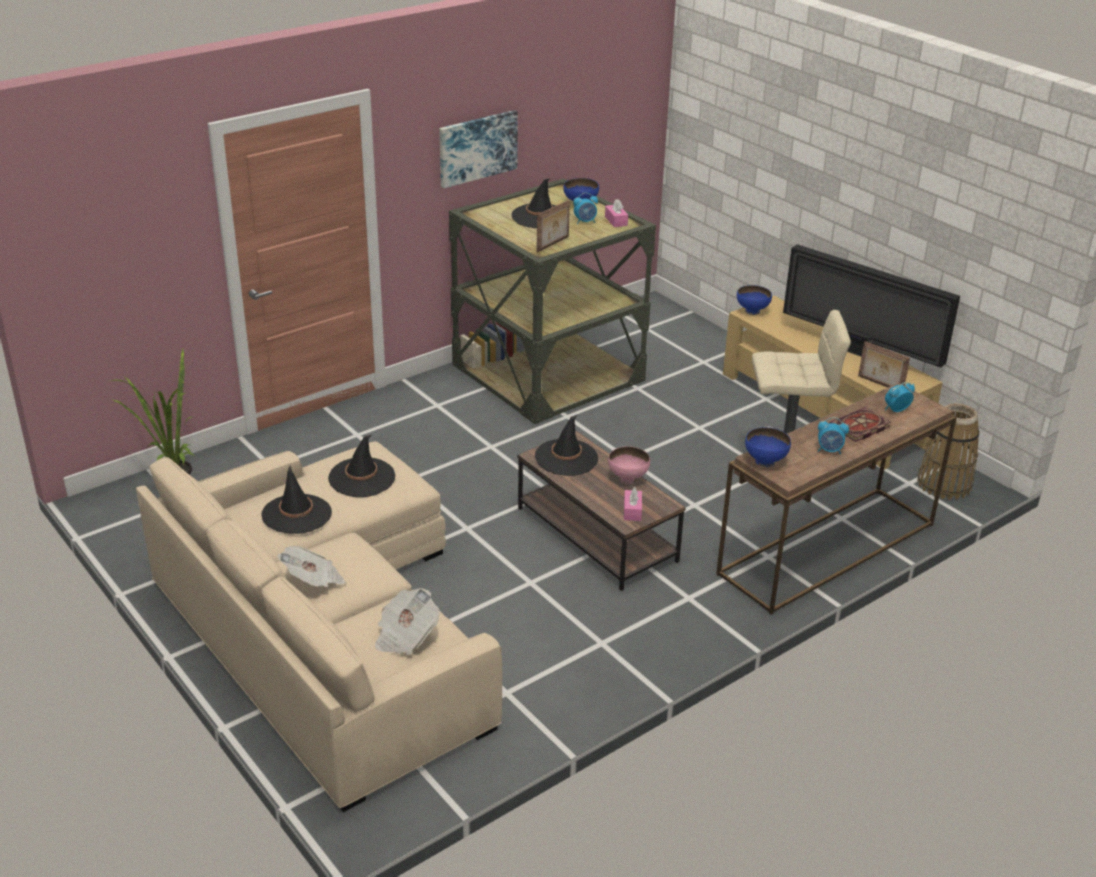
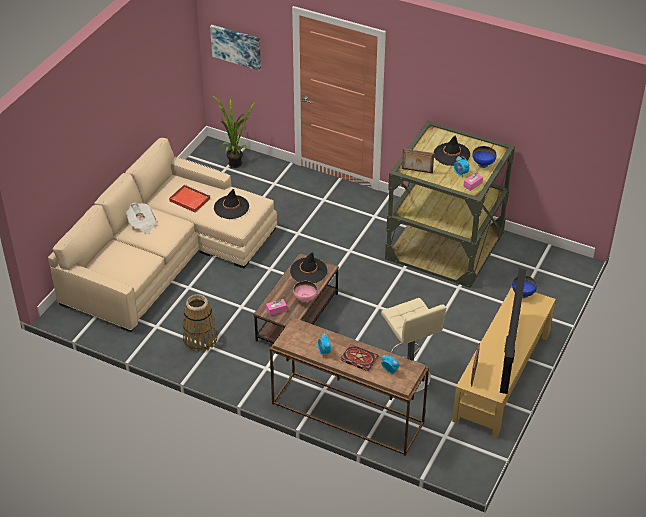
camera: 65 degrees right, 10 degrees up
(296, 514) = (189, 199): black hat -> red tray
(405, 636) = (121, 265): newspaper -> none
(477, 147) = (453, 96): picture -> picture (236, 46)
(765, 462) = (295, 329): blue bowl -> none
(944, 484) = (456, 453): basket -> basket (200, 339)

